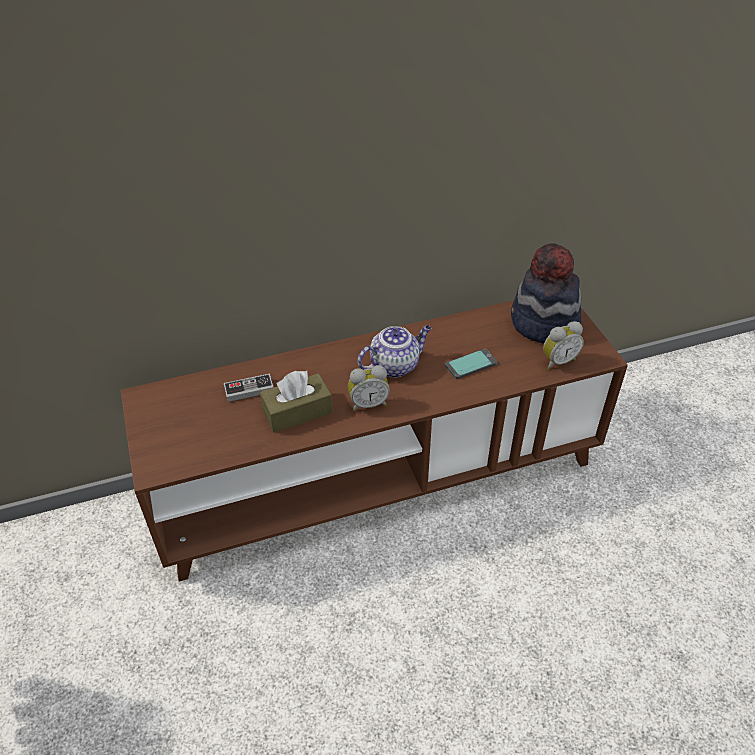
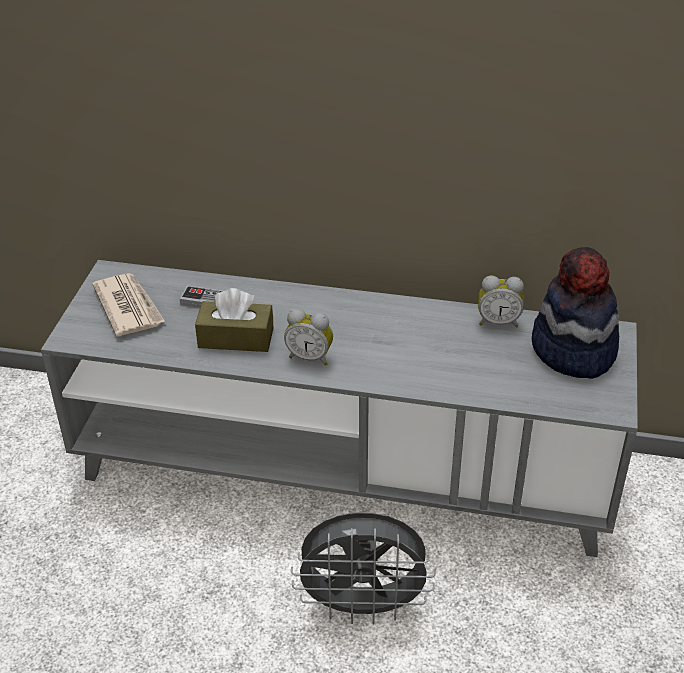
camera: 30 degrees right, 5 degrees down
(184, 421) = (128, 307): none -> newspaper
(378, 479) = (343, 470): brown tv stand -> grey tv stand
(395, 365) = (369, 331): teapot -> none
(467, 576) = (363, 607): none -> grey fan
(470, 364) = (450, 360): phone -> none
(558, 361) = (554, 393): alarm clock -> alarm clock (498, 321)

